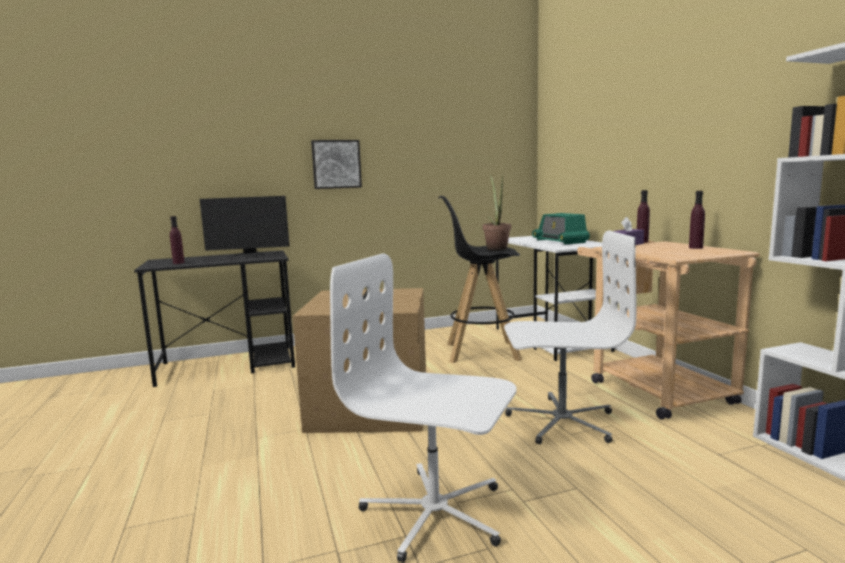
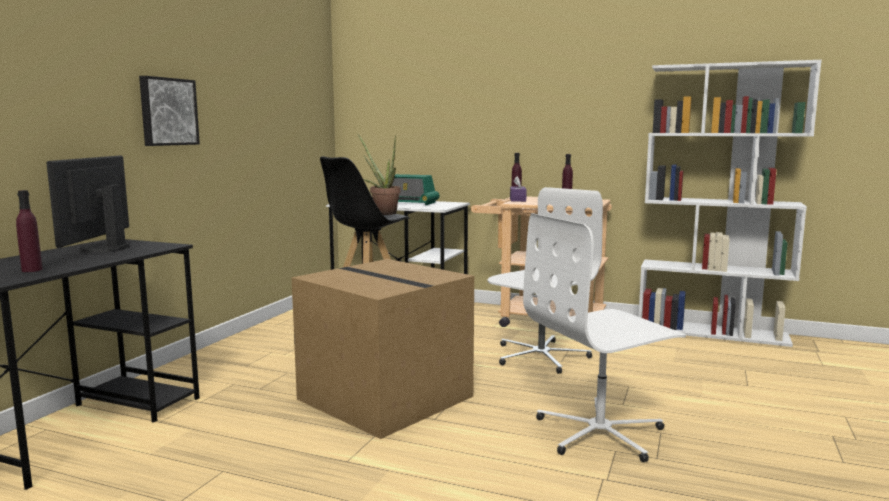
camera: 50 degrees left, 0 degrees up
(249, 255) = (102, 248): monitor -> monitor turned 150 degrees clockwise

